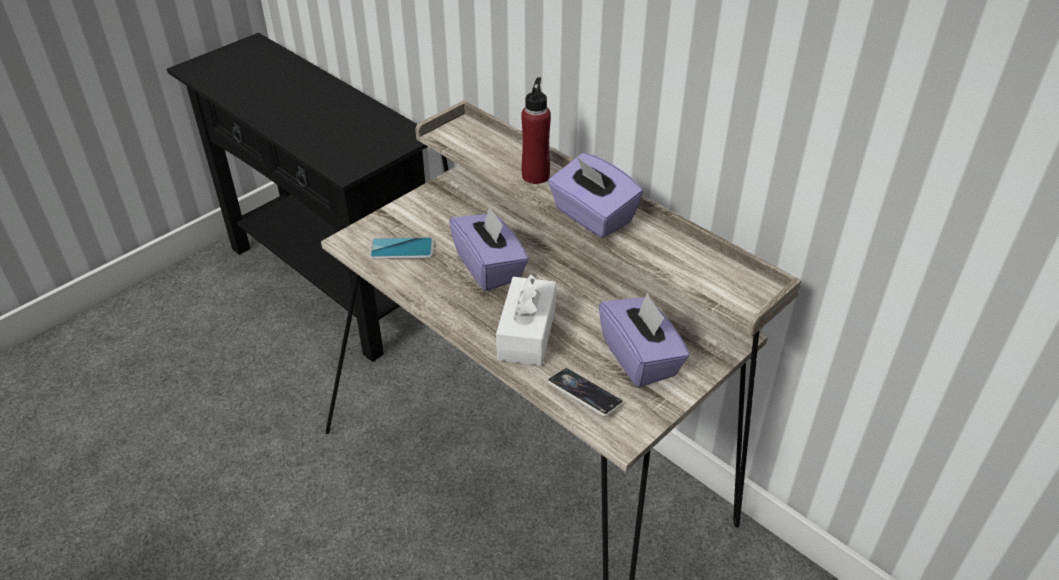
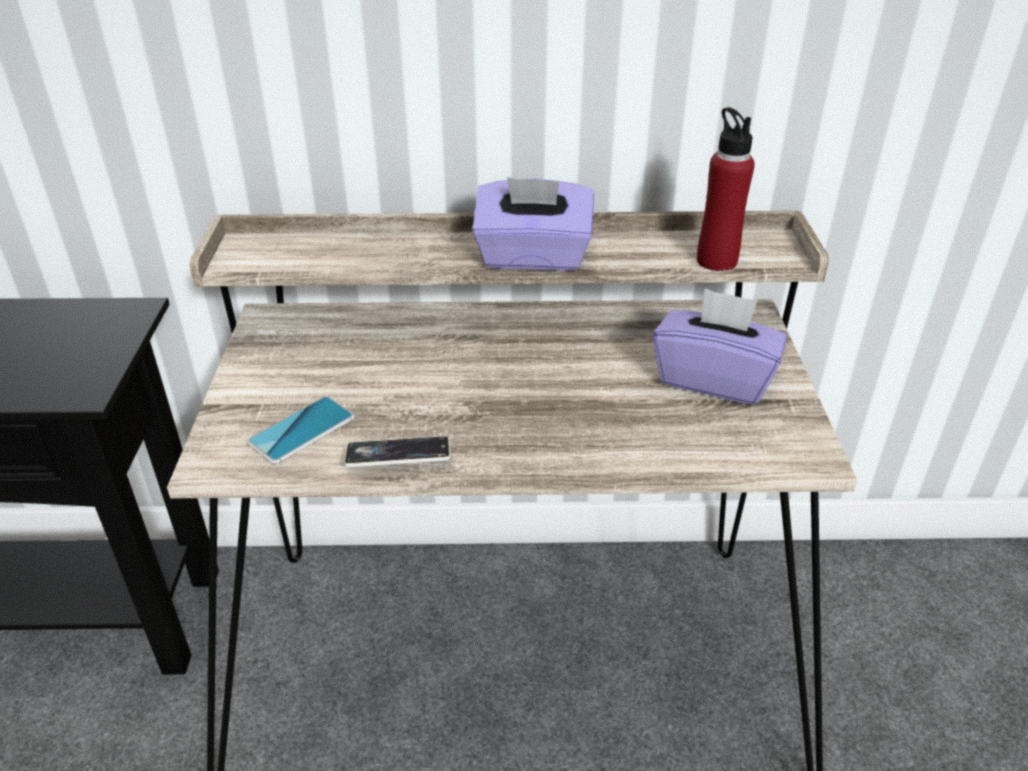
camera: 45 degrees left, 5 degrees down
(490, 267) = (439, 388): purple tissue box -> none
(527, 333) = (579, 426): white tissue box -> none
(535, 175) = (411, 251): red bottle -> red bottle (716, 261)
(584, 395) = (724, 444): phone -> phone (398, 457)

